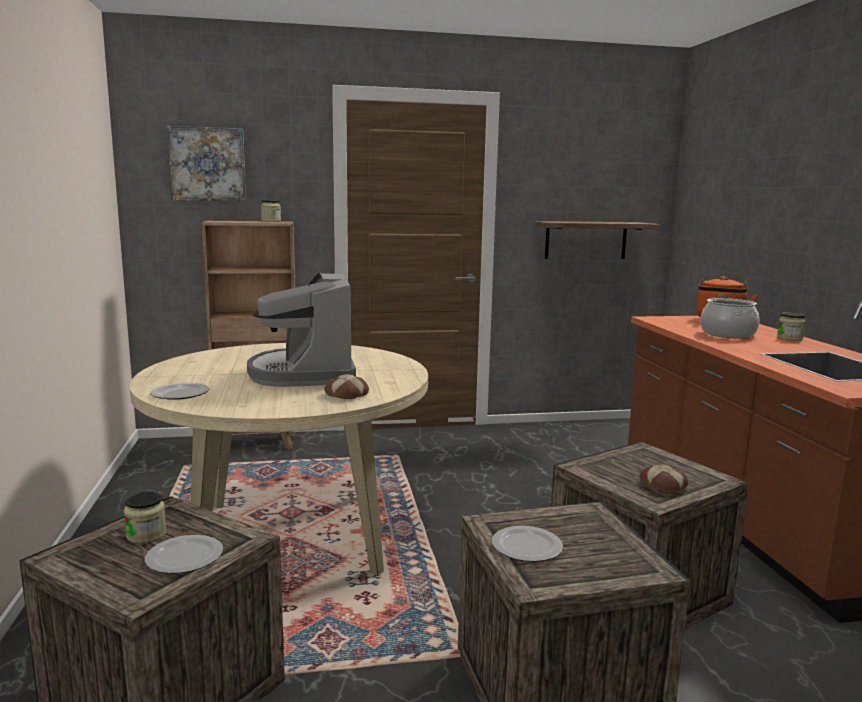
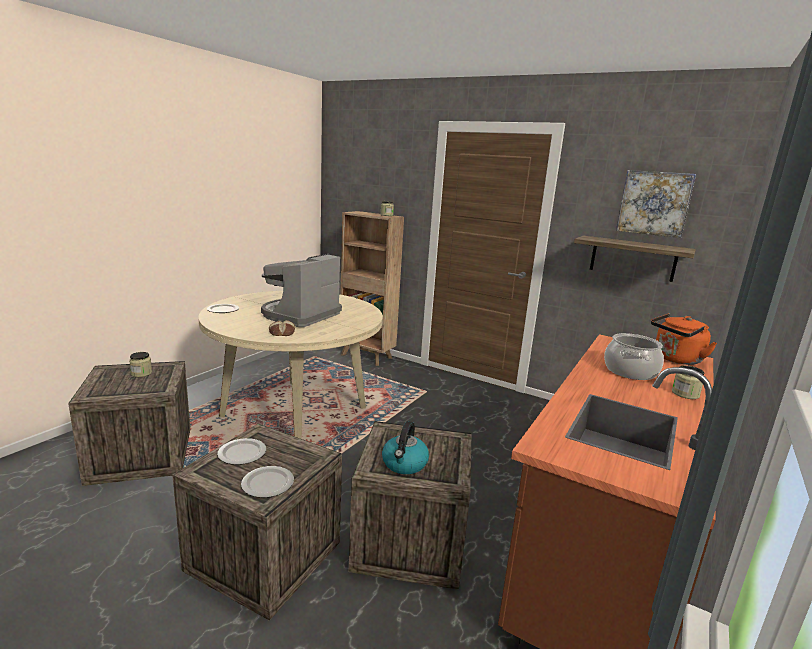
camera: 40 degrees right, 5 degrees up
(184, 558) = (129, 388): plate -> plate (267, 484)
(208, 164) = (364, 175): picture -> picture (654, 203)
(663, 485) = (404, 464): bread -> kettle

